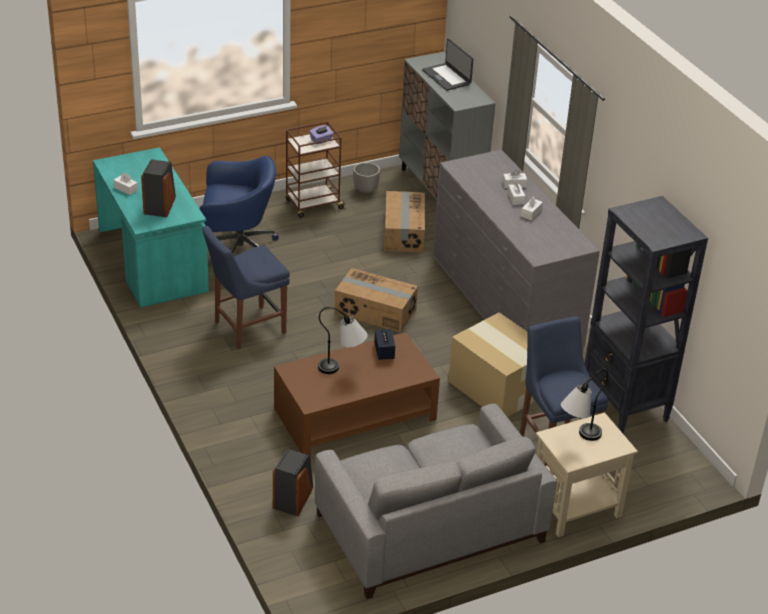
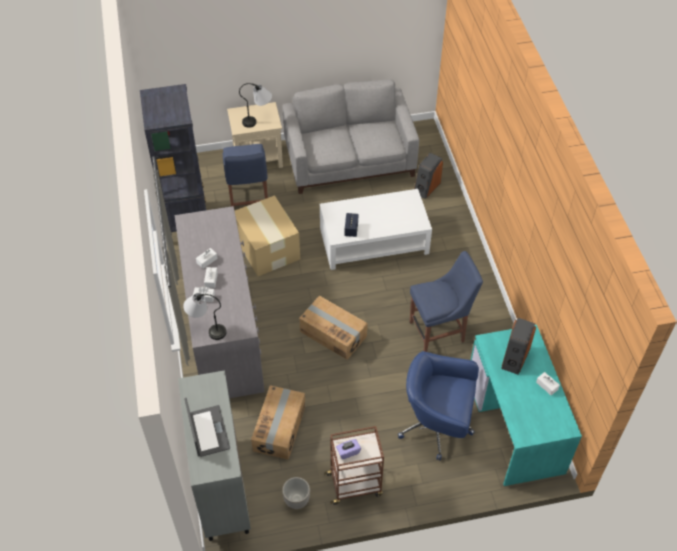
camera: 165 degrees left, 15 degrees up
(342, 369) = (384, 219): table lamp -> table lamp (206, 328)
(355, 414) = (374, 241): brown coffee table -> white coffee table

